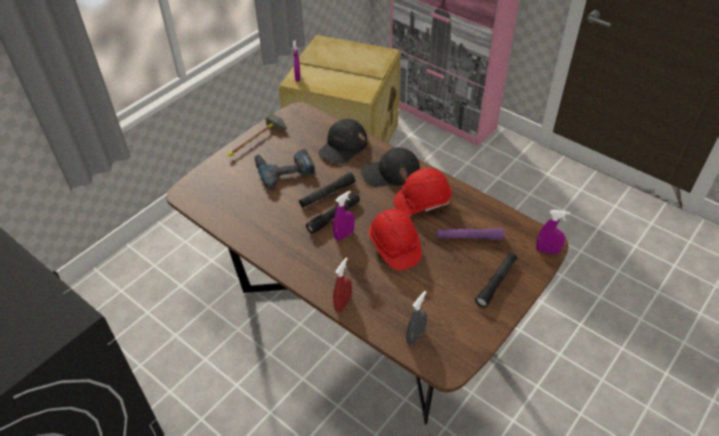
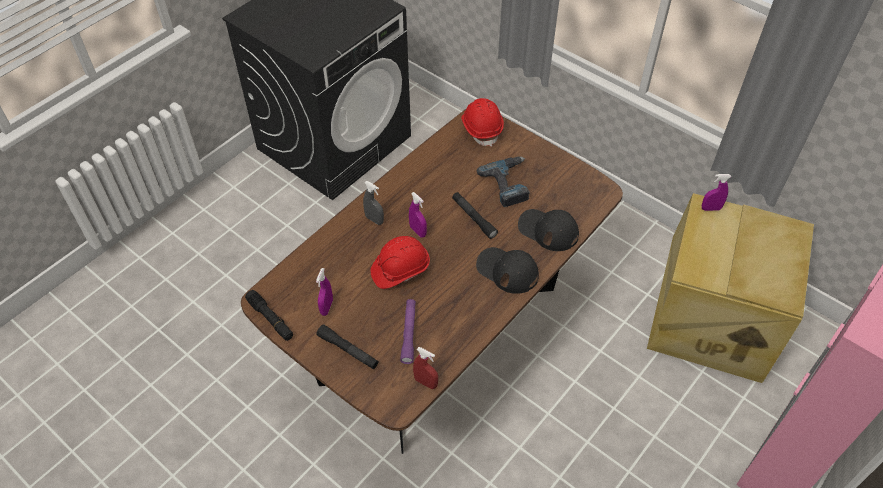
camera: 90 degrees right, 5 degrees up
(256, 143) = (548, 161): hammer -> none
(334, 216) = (442, 223): black flashlight -> black flashlight (270, 319)
(343, 303) = (337, 231): red spray bottle -> red spray bottle (426, 382)
(390, 172) = (507, 271): black cap -> black cap turned 45 degrees counterclockwise
(415, 336) = (295, 281): grey spray bottle -> grey spray bottle (374, 219)
(422, 202) = (461, 296): red hard hat -> red hard hat (481, 128)
(547, 251) = (385, 404): purple spray bottle -> purple spray bottle (326, 307)

